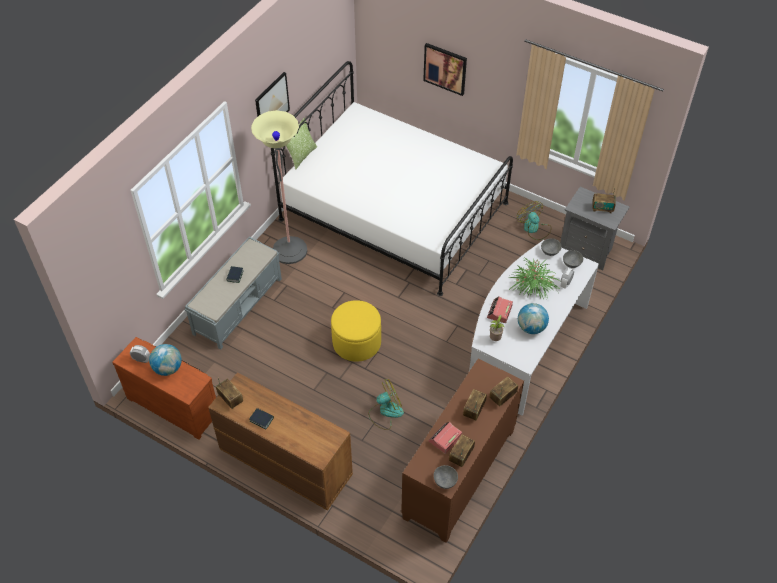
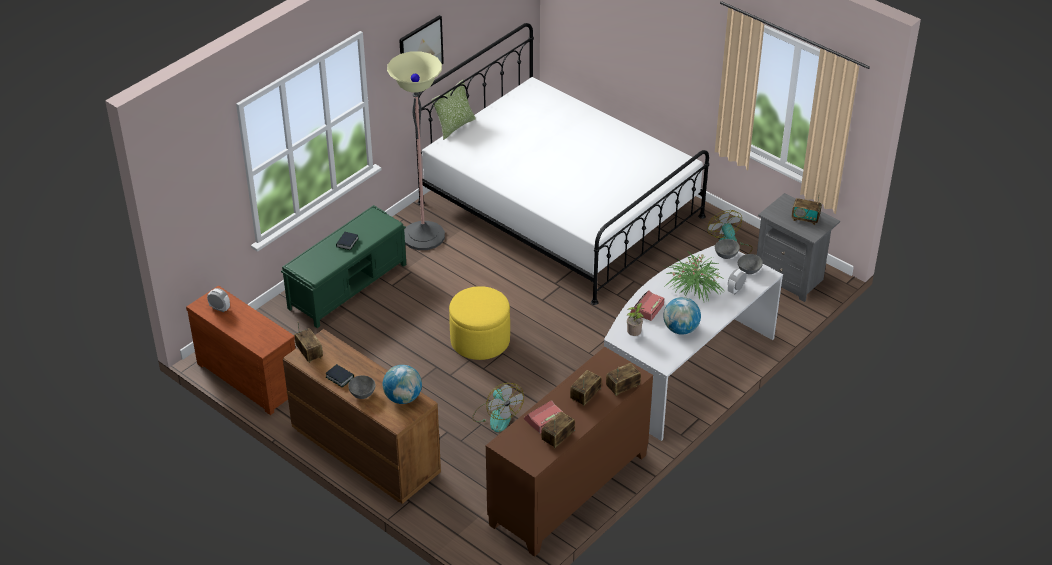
camera: 10 degrees right, 10 degrees down
(168, 368) = (247, 320): globe -> globe (403, 398)
(238, 305) = (348, 286): grey bench -> green bench
(385, 412) = (496, 416): fan -> fan turned 75 degrees clockwise
(445, 68) = (638, 38): picture -> none
(445, 481) = (532, 459): grey bowl -> grey bowl (362, 393)

